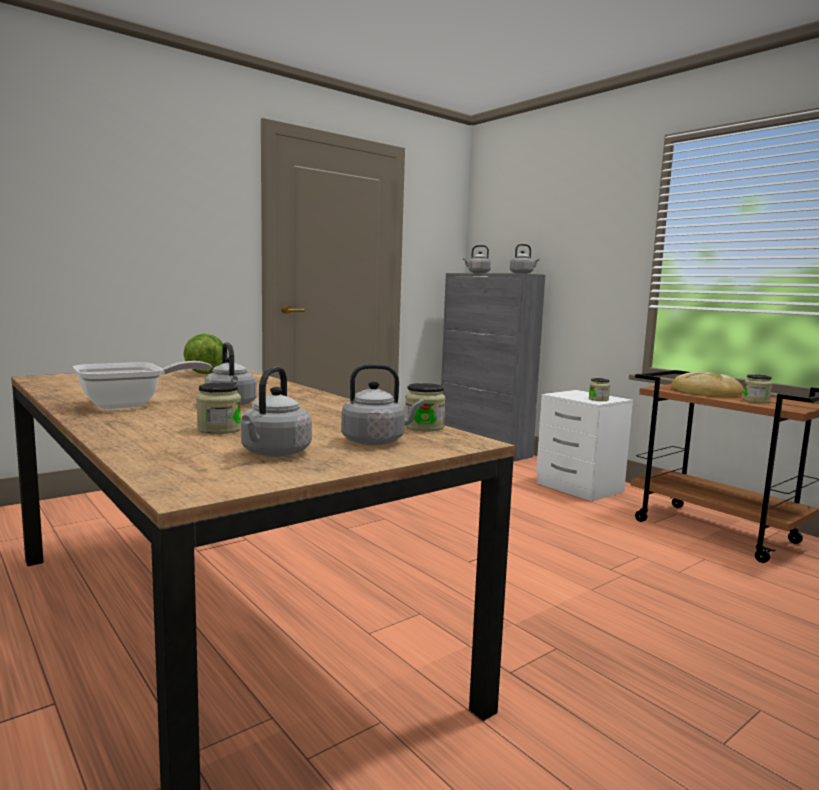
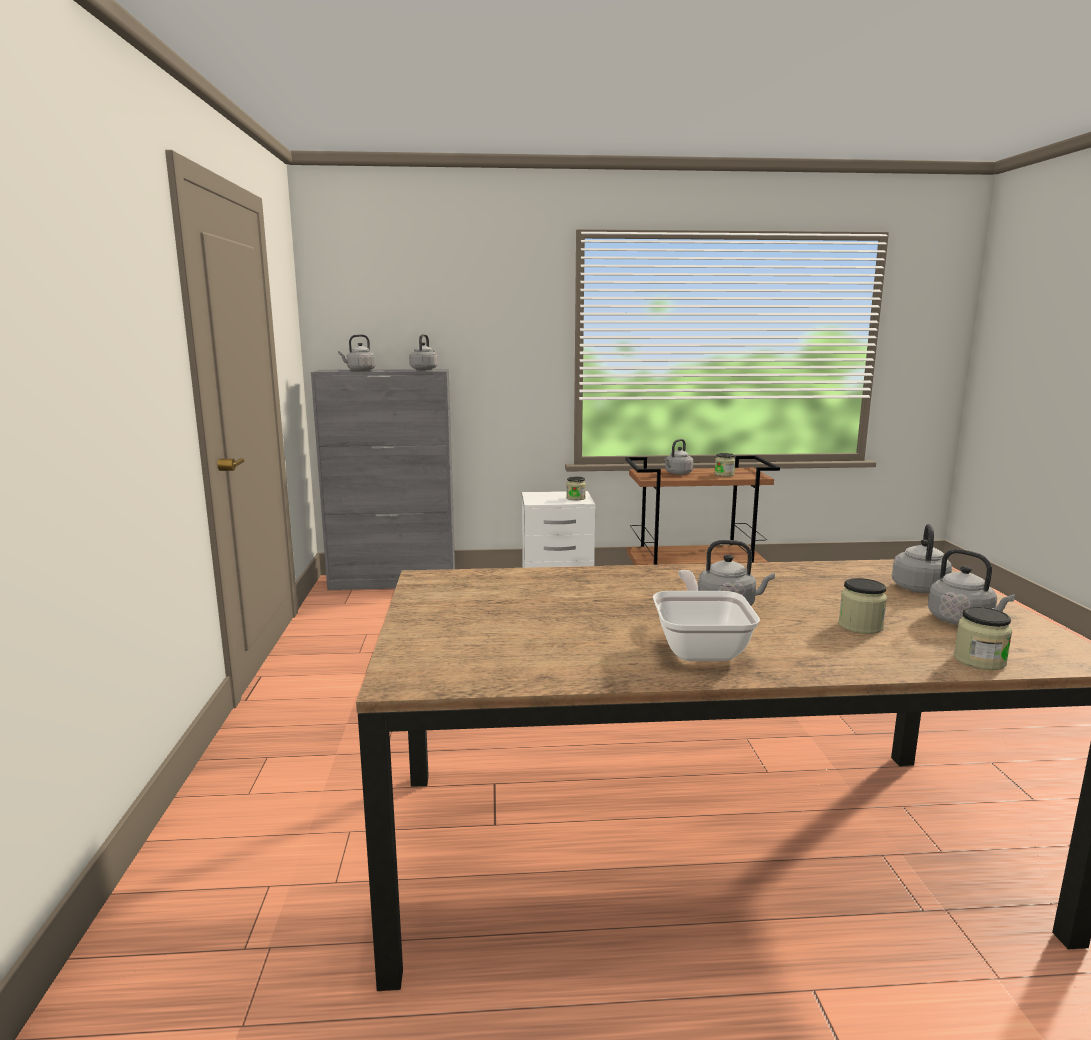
camera: 55 degrees left, 5 degrees up
(205, 373) = (473, 590): lettuce -> none
(424, 427) = (865, 566): jar -> jar (979, 660)
(706, 392) = (677, 473): bread -> grey kettle

